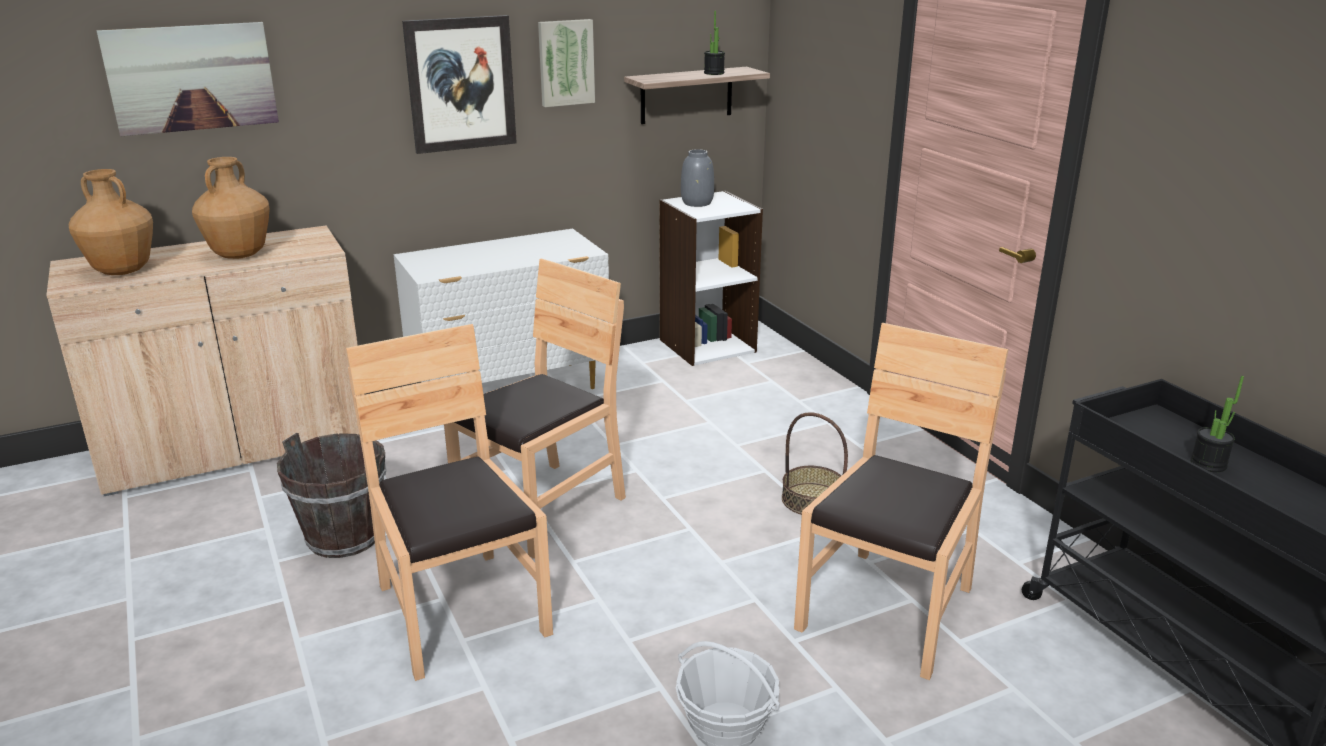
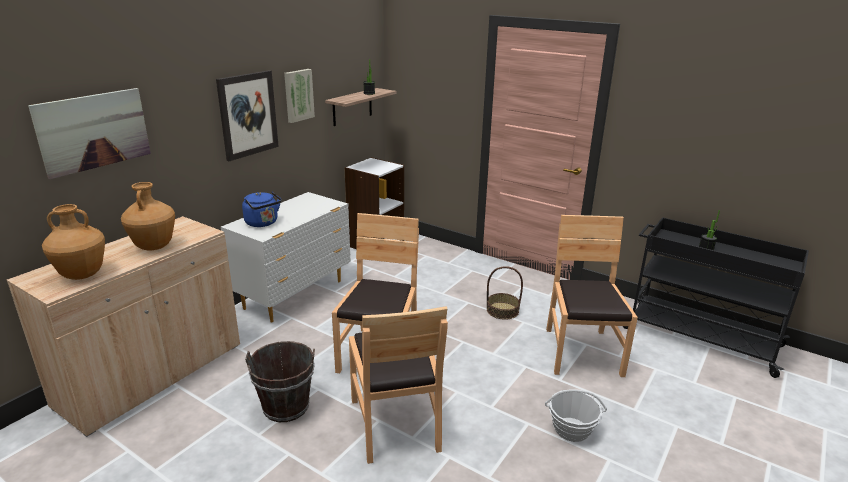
camera: 30 degrees left, 0 degrees up
(451, 260) = (263, 223): none -> blue kettle
(460, 611) = (396, 423): brown chair -> brown chair turned 135 degrees counterclockwise
(696, 203) = (367, 166): grey vase -> none

